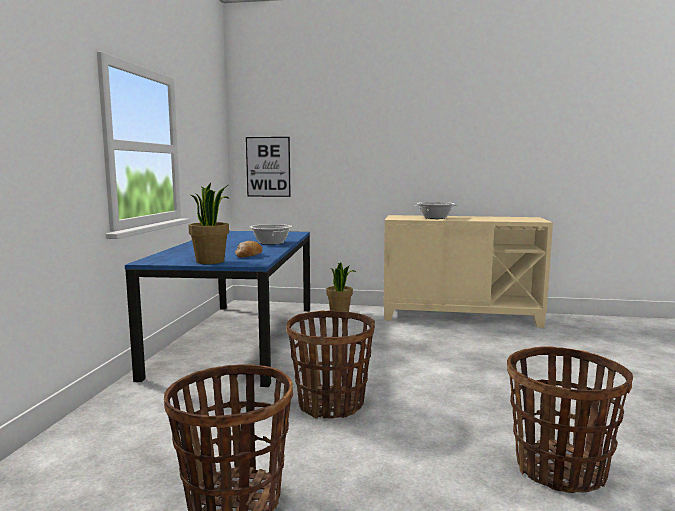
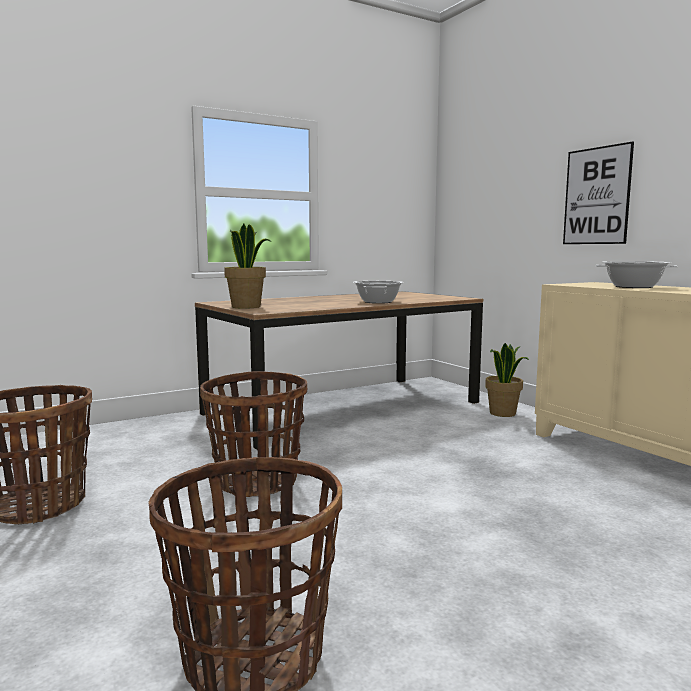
camera: 50 degrees right, 0 degrees up
(239, 338) = (344, 407): blue dining table -> brown dining table
(248, 256) = (295, 307): bread -> none
(268, 167) = (468, 216): picture -> picture (596, 196)

